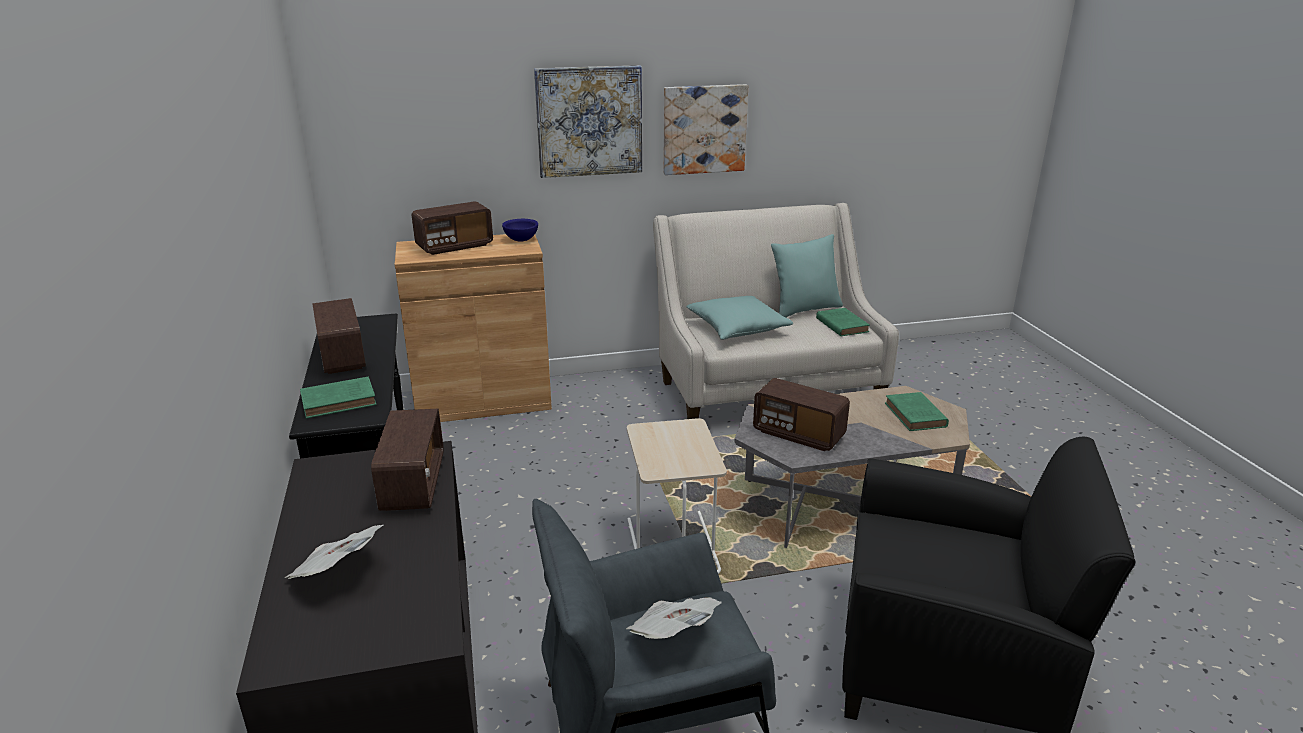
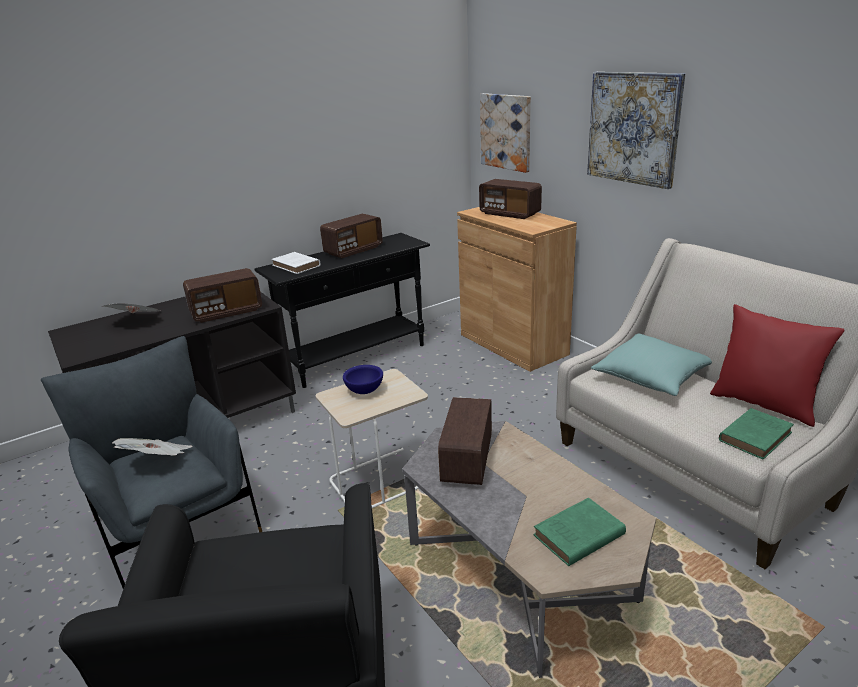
camera: 70 degrees right, 0 degrees up
(341, 401) = (297, 266): green book -> white book
(521, 240) = (550, 223): blue bowl -> blue bowl (364, 391)
(704, 129) = (743, 155): picture -> picture (506, 131)
(804, 309) = (763, 404): turquoise pillow -> red pillow

